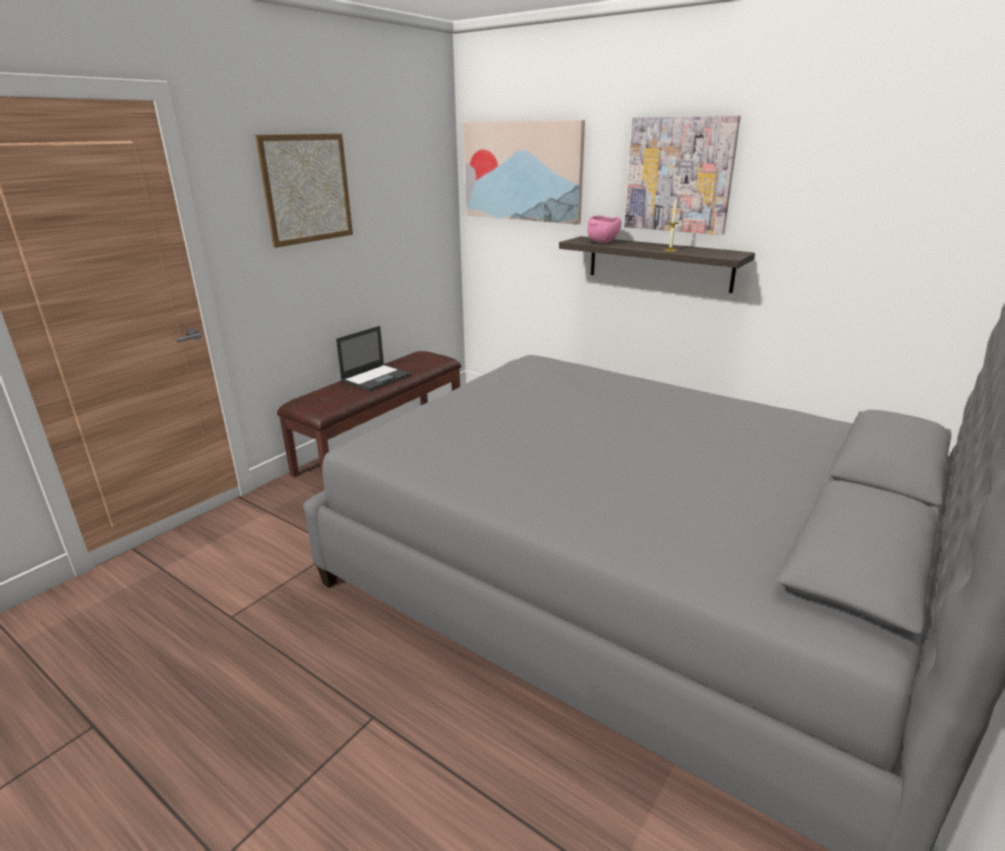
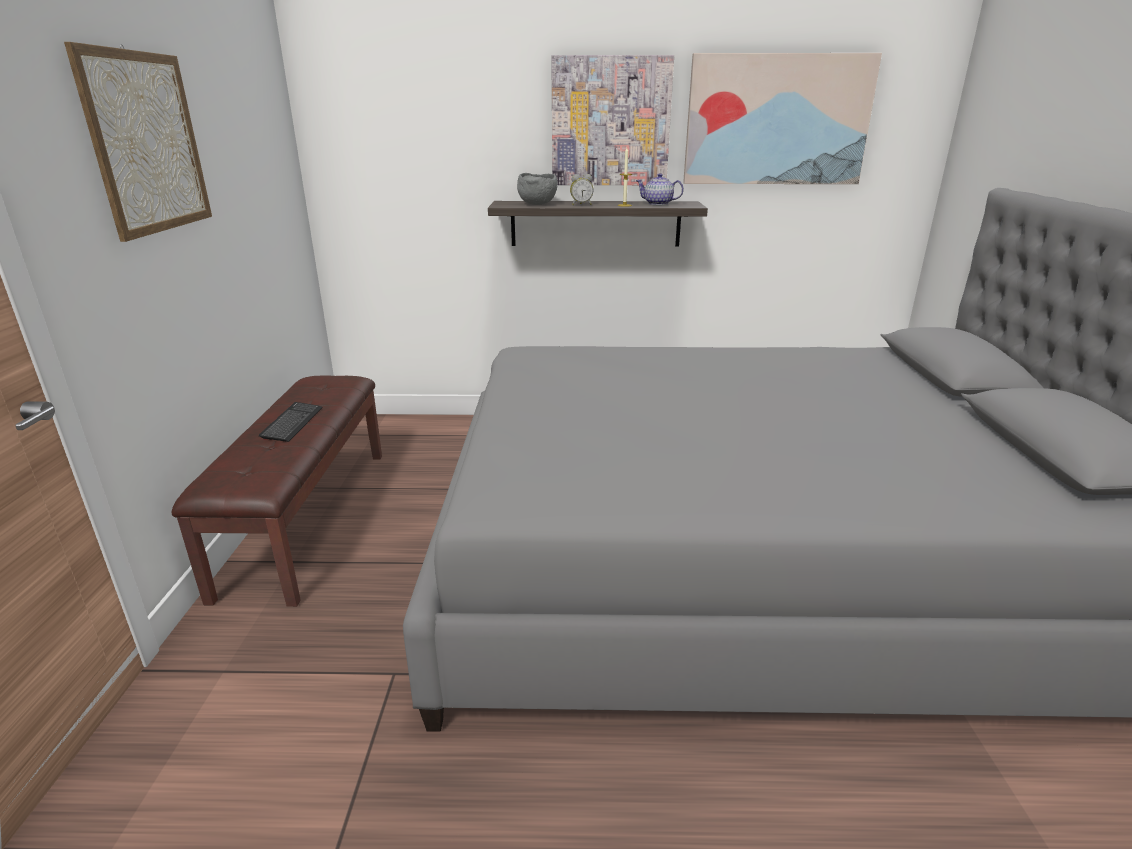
camera: 35 degrees left, 0 degrees up
(377, 378) = (292, 423): laptop -> keyboard
(522, 171) = (402, 123): picture -> picture (776, 120)
(603, 242) = (537, 204): pink bowl -> grey bowl
(636, 246) = (581, 204): none -> alarm clock
(705, 251) = (658, 204): none -> teapot

